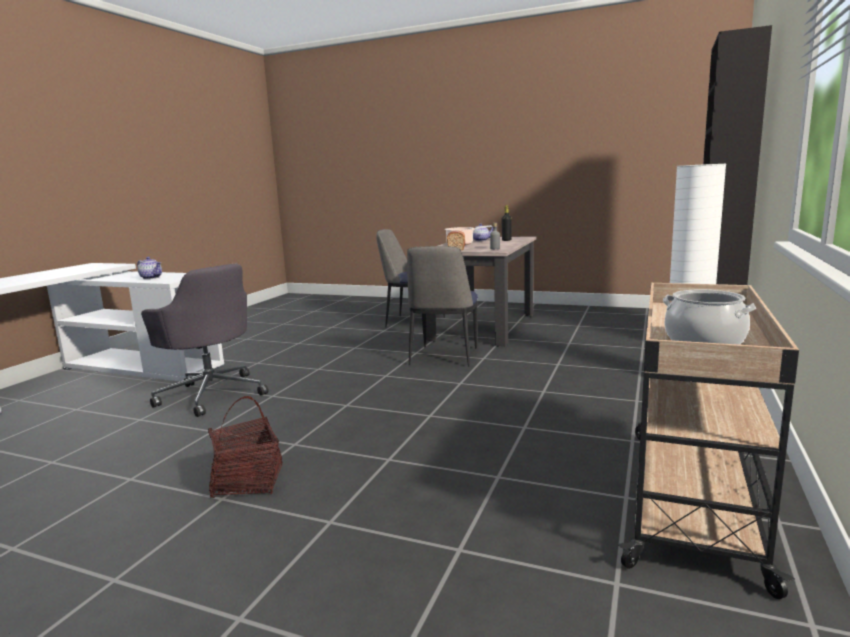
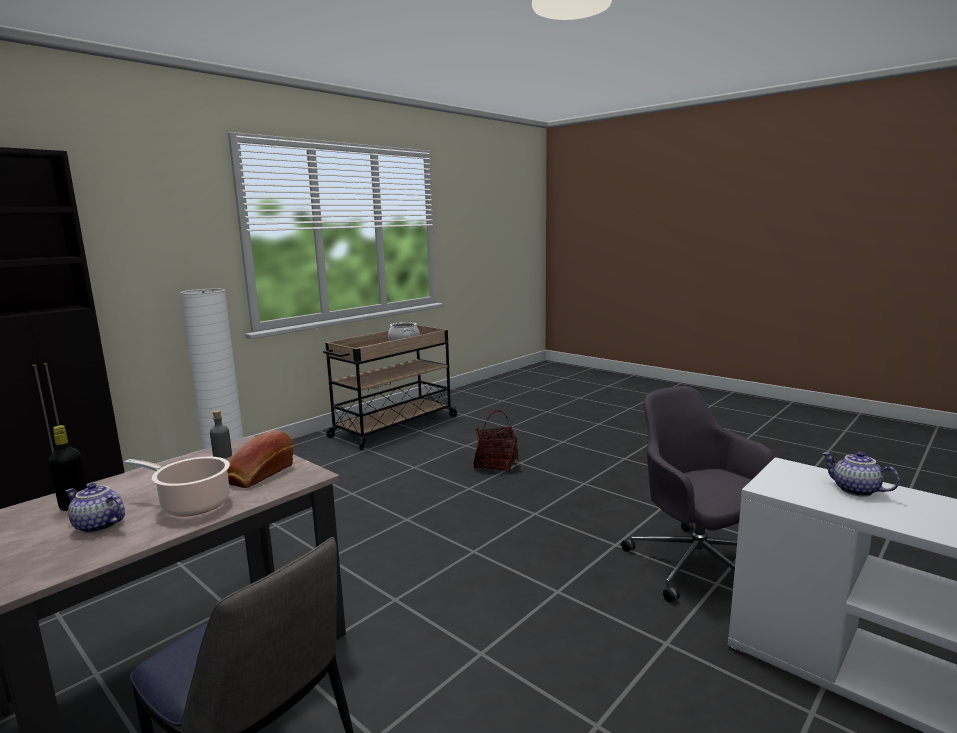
camera: 160 degrees left, 0 degrees up
(248, 481) = (612, 464): basket -> basket (496, 464)
(444, 357) = (372, 573): chair -> none

